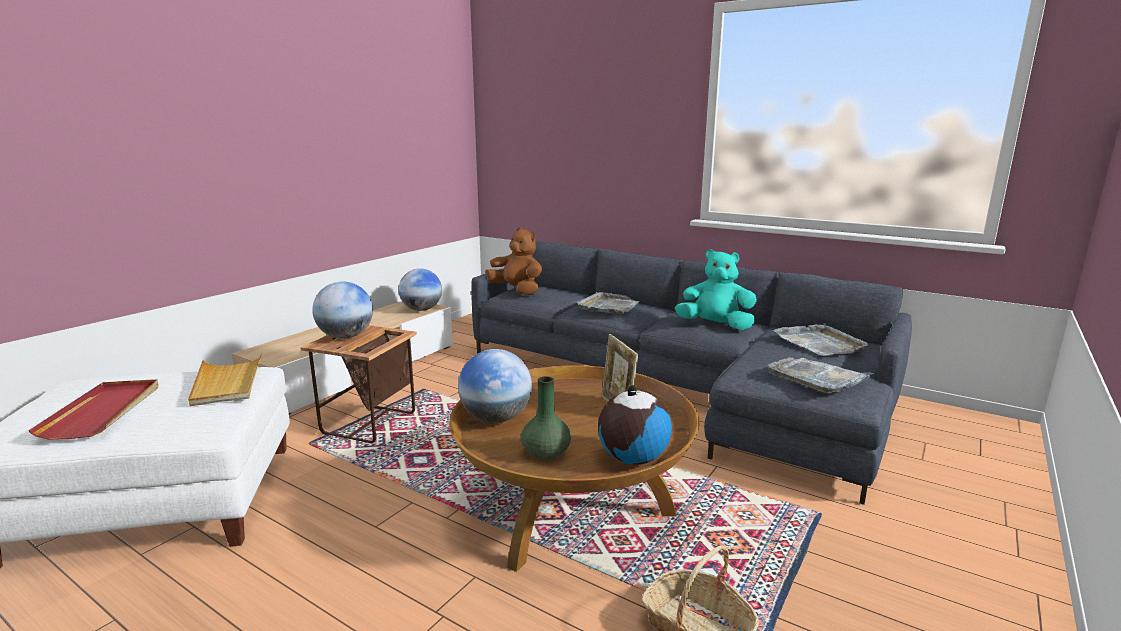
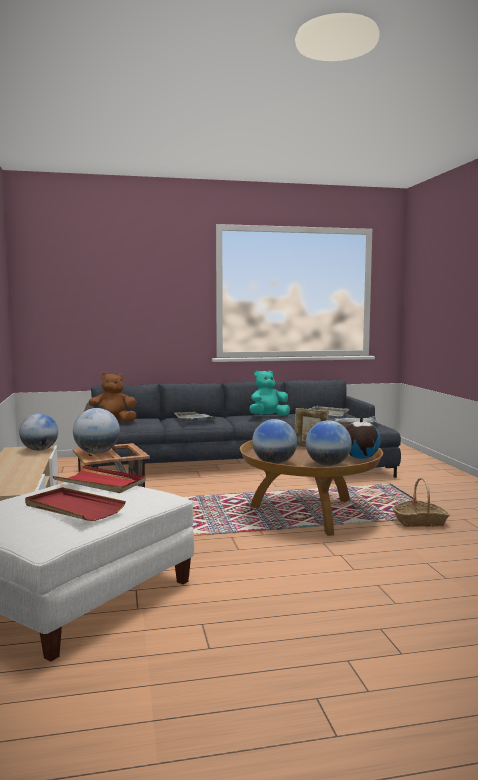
camera: 45 degrees left, 10 degrees down
(227, 383) = (100, 483): beige tray -> red tray
(547, 453) = (328, 465): green vase -> globe

